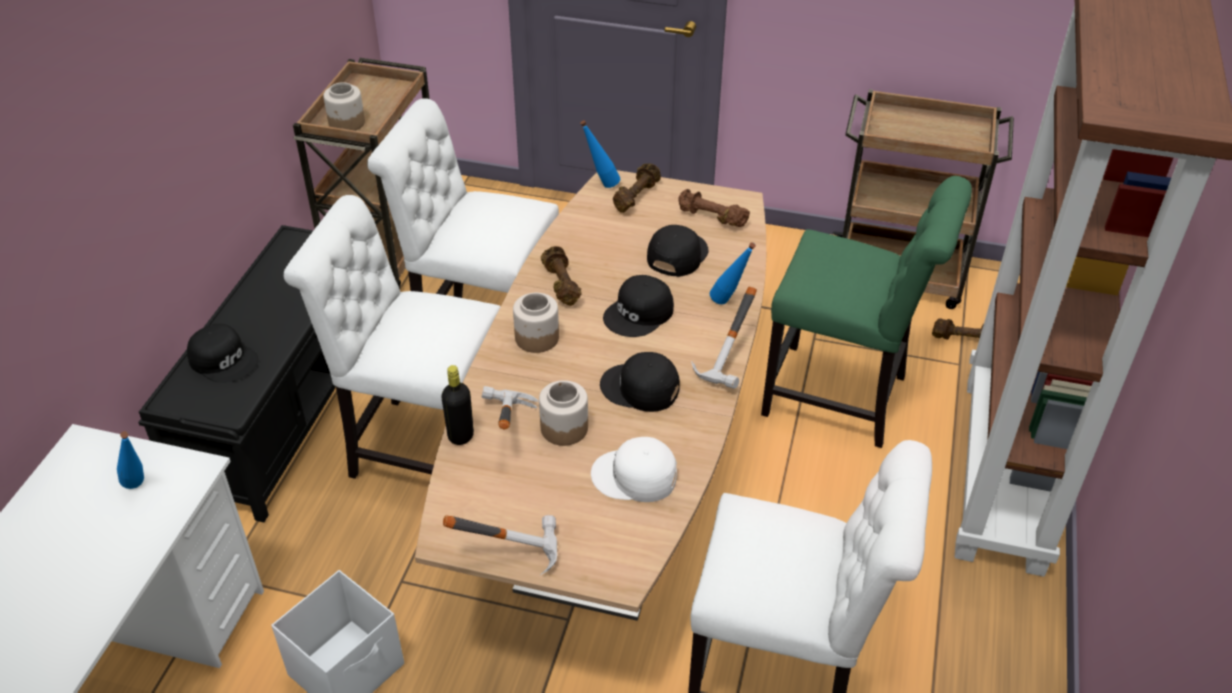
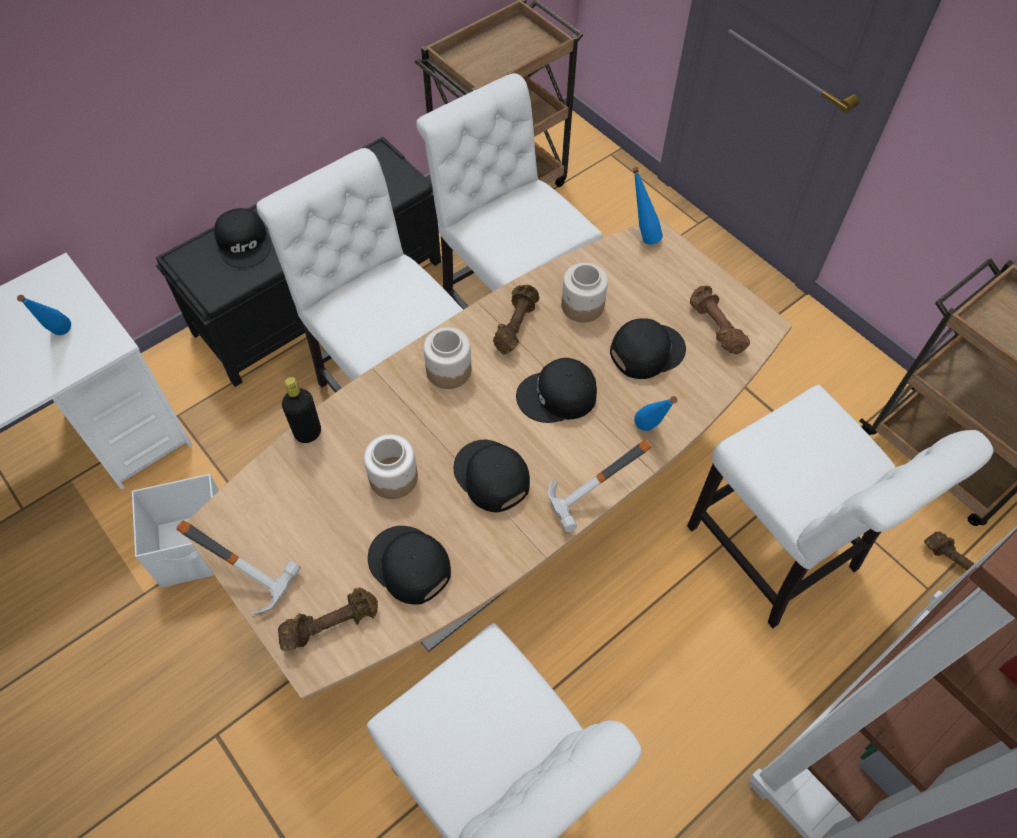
camera: 35 degrees right, 15 degrees up
(347, 123) = (472, 64): jar -> jar (582, 306)
(500, 429) = (343, 446): hammer -> none
(635, 196) = (663, 265): brown dumbbell -> brown dumbbell (330, 624)
(635, 477) = (408, 566): white cap -> black cap
(842, 398) = (778, 555): green chair -> white chair

